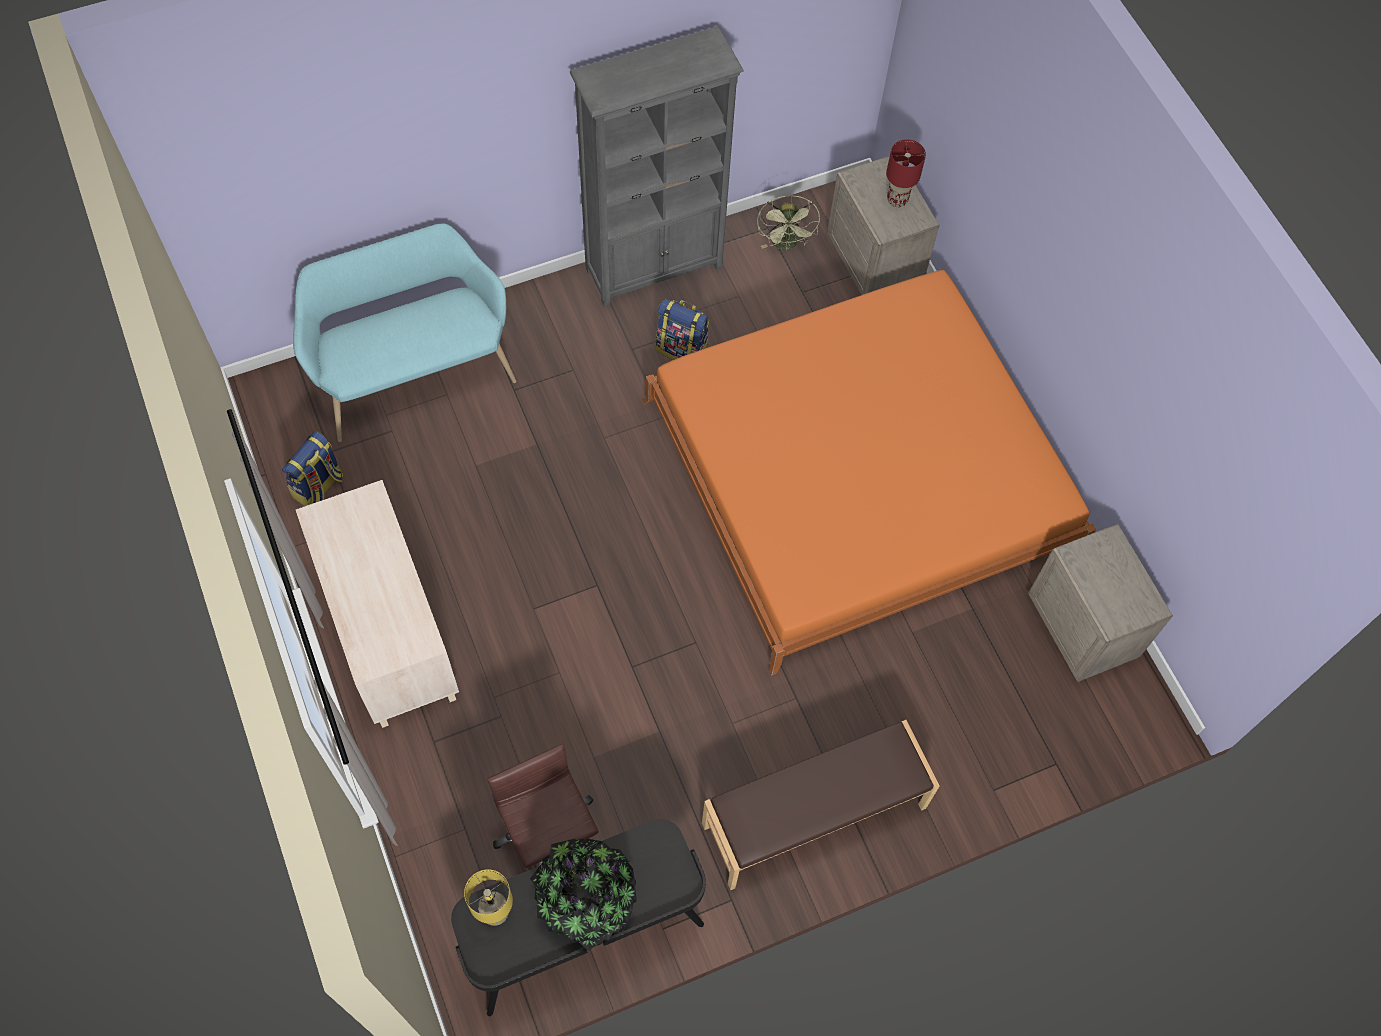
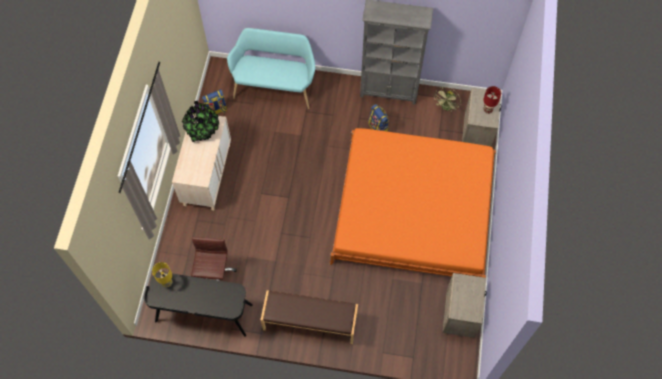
camera: 35 degrees right, 0 degrees up
(586, 900) = (199, 296): potted plant -> potted plant (202, 129)

